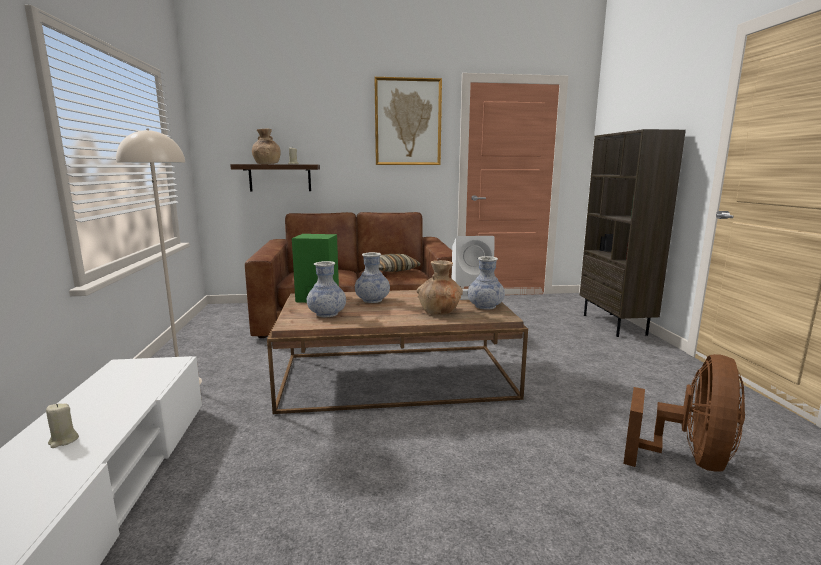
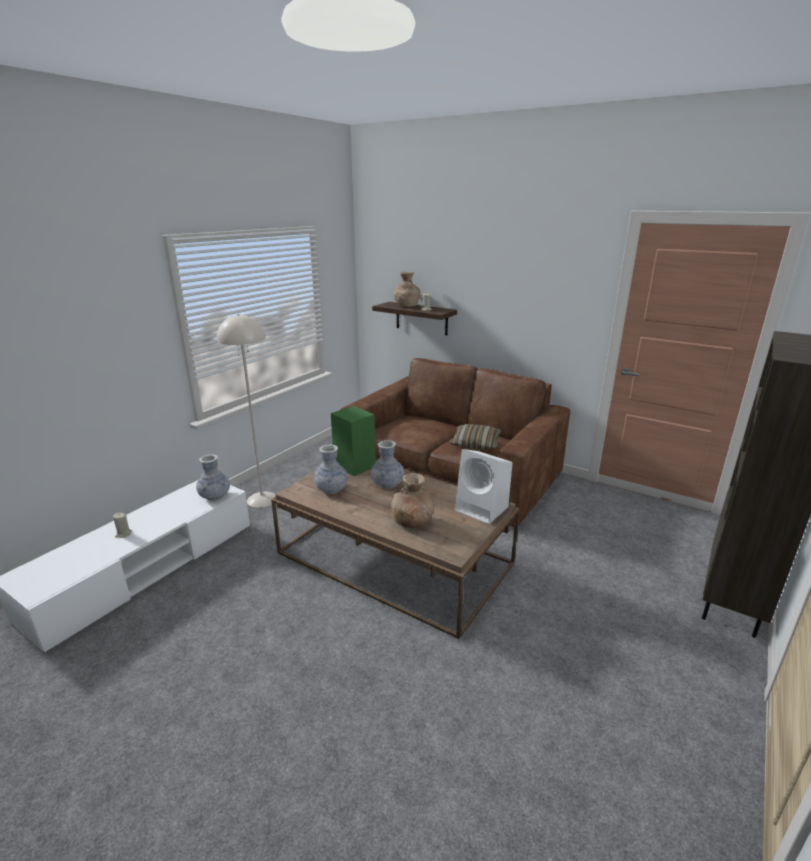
camera: 40 degrees right, 10 degrees up
(408, 122) = (553, 271): picture -> none
(485, 306) = (463, 532): vase -> vase (215, 496)
(688, 459) = (509, 795): brown fan -> none

